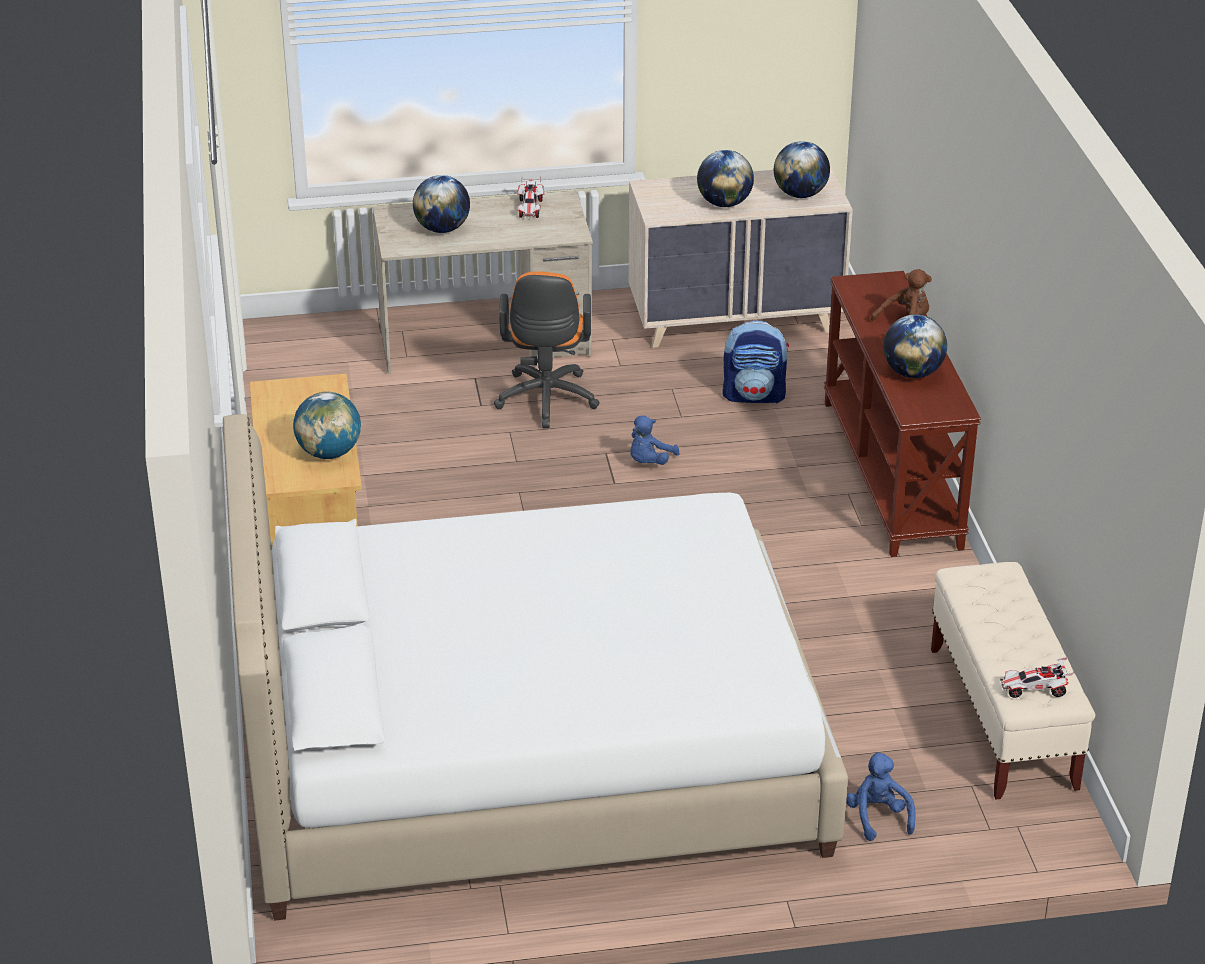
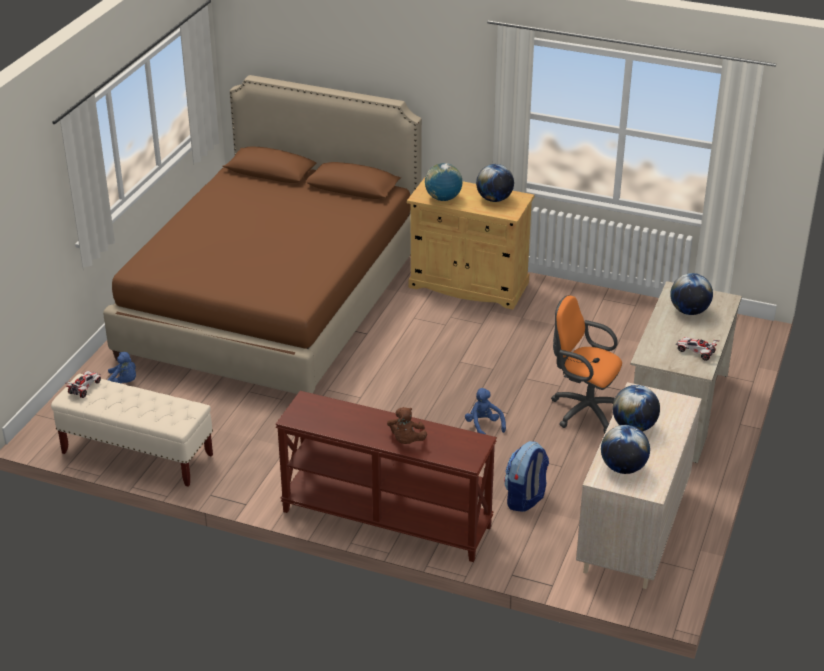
camera: 120 degrees right, 0 degrees up
(530, 755) = (274, 304): white bed -> brown bed
(912, 373) = (348, 419): globe -> globe (494, 199)

